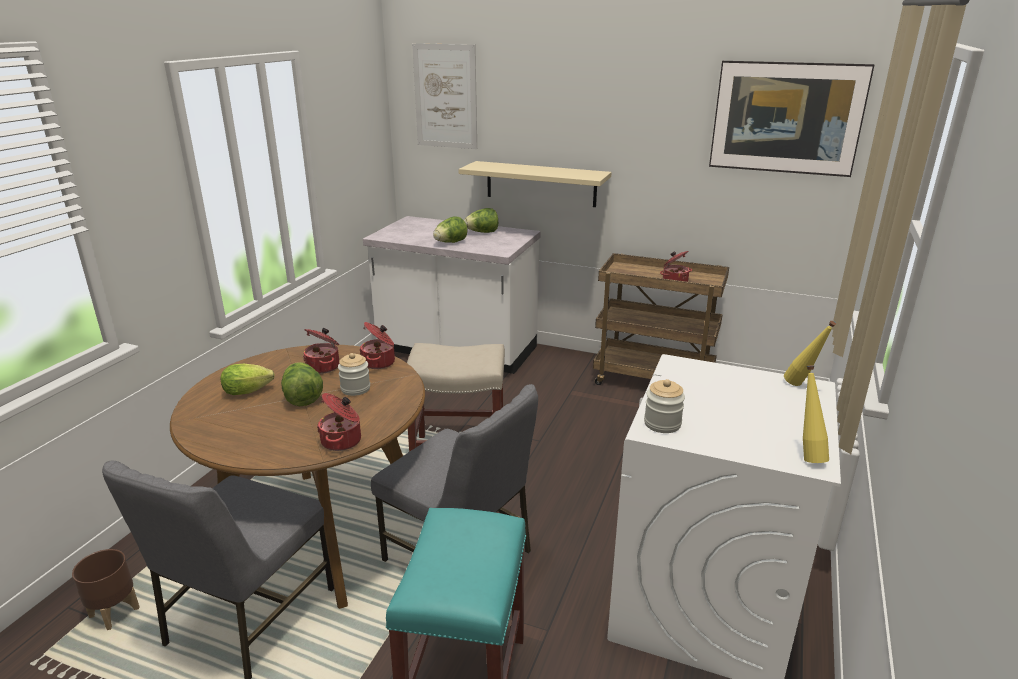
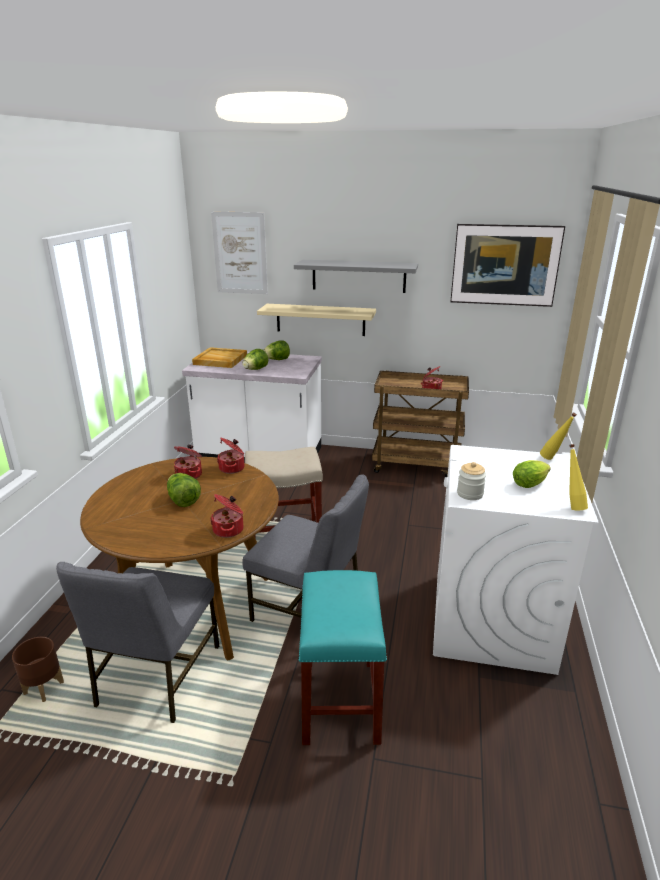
camera: 10 degrees left, 0 degrees up
(250, 391) = (138, 499): lettuce -> lettuce (531, 483)
(355, 389) = (222, 490): jar -> none
(413, 229) = (220, 360): none -> beige tray
(590, 128) = (358, 276): none -> grey shelf

